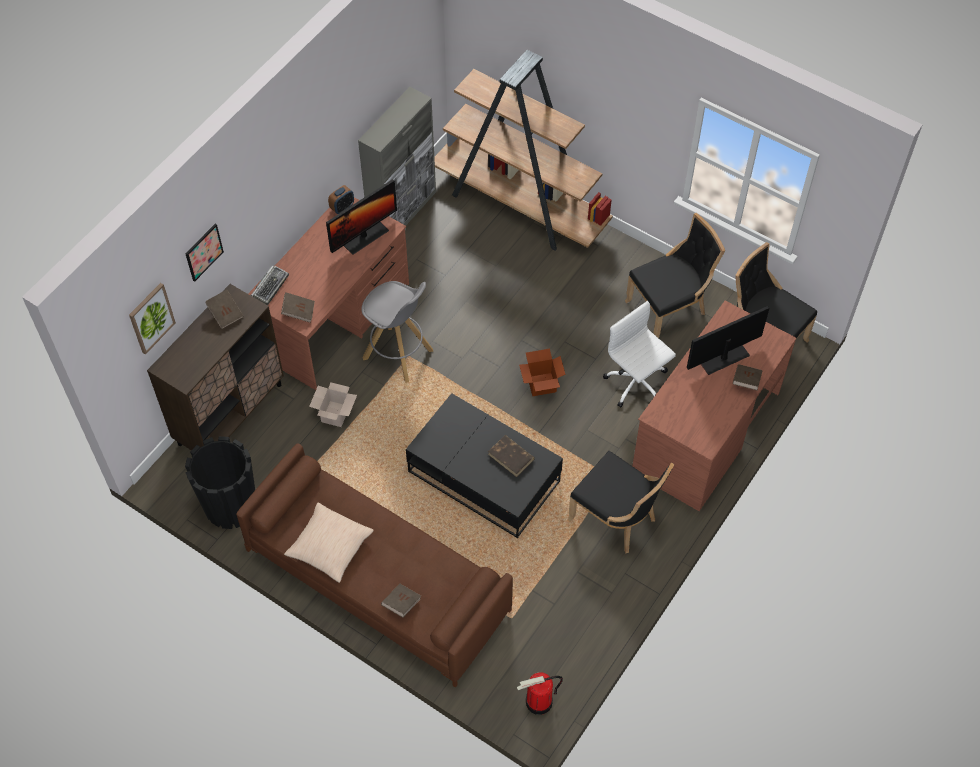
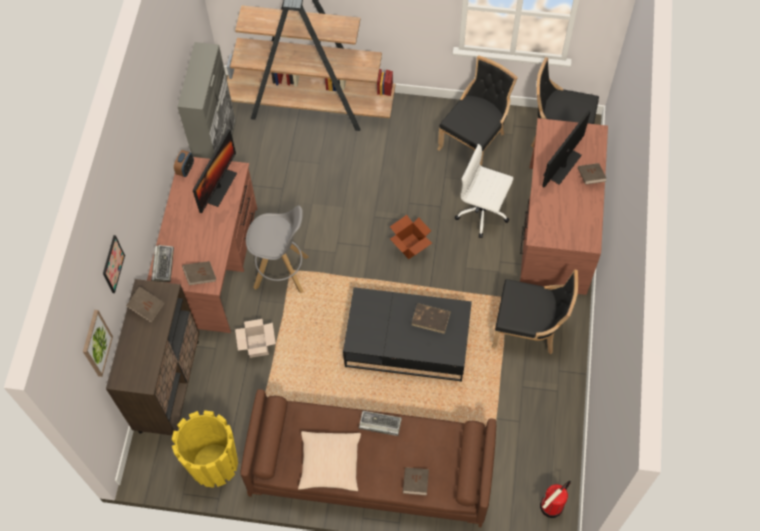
camera: 25 degrees left, 5 degrees up
(231, 505) = (214, 464): black planter -> yellow planter
(398, 531) = (379, 424): none -> keyboard

